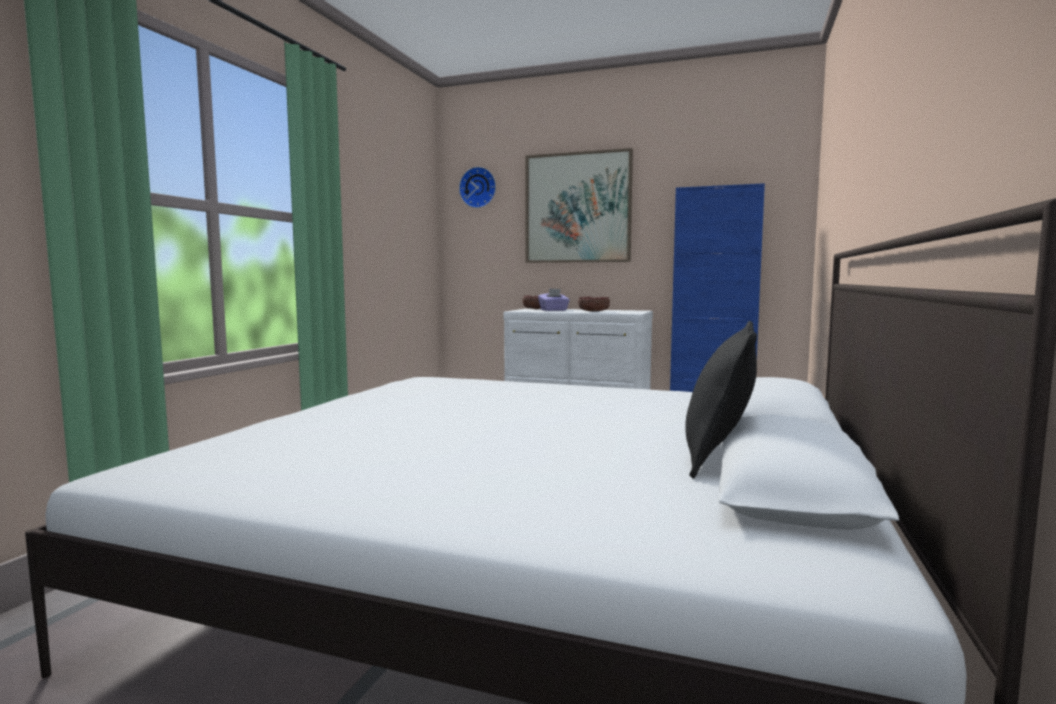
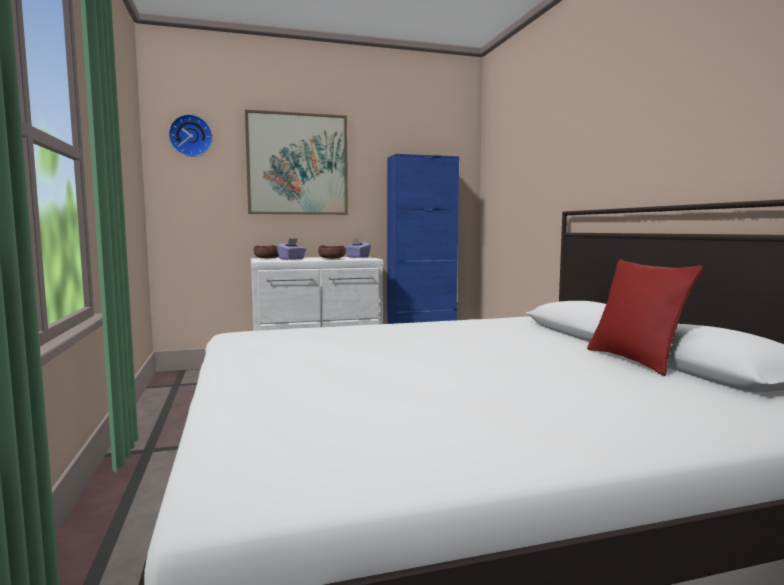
camera: 35 degrees left, 0 degrees up
(631, 310) = (357, 257): none -> purple tissue box
(718, 458) = (634, 360): black pillow -> red pillow

